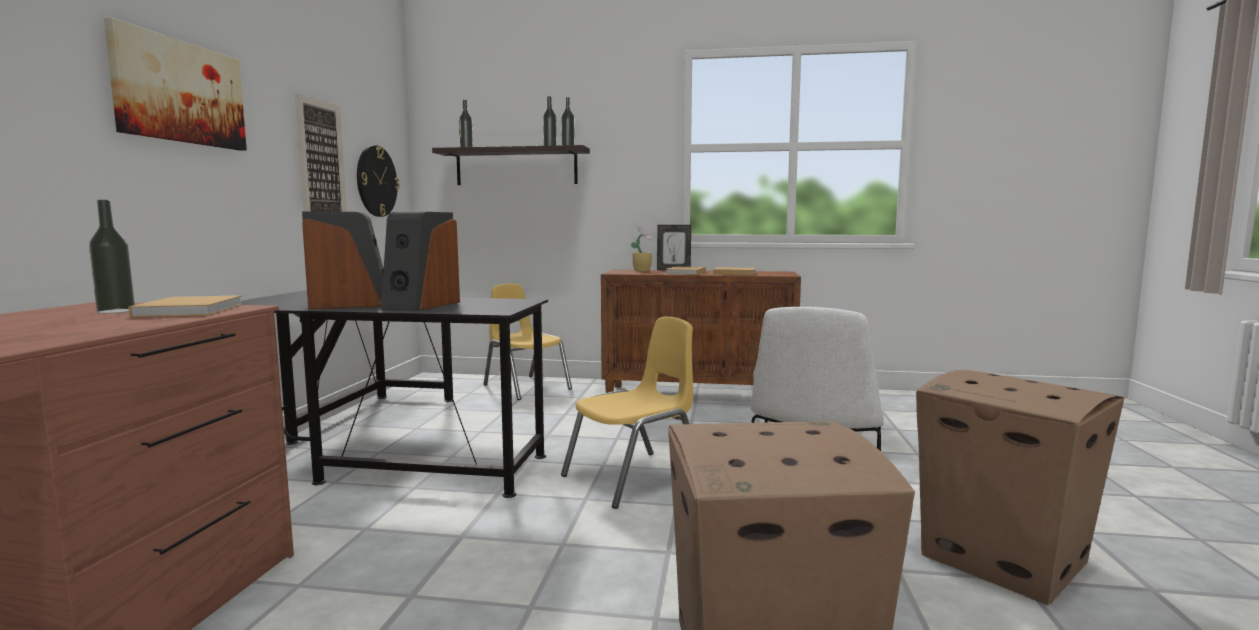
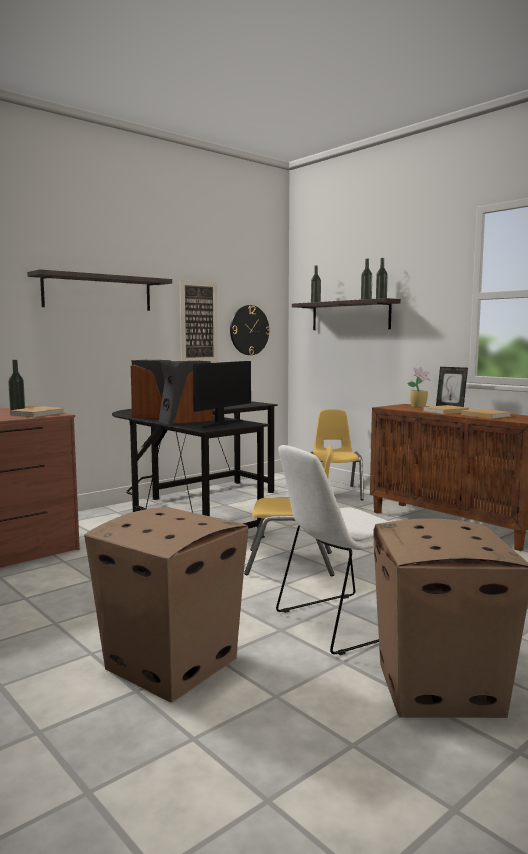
camera: 40 degrees right, 0 degrees up
(179, 92) = (98, 292): picture -> shelf
(489, 304) = (222, 424): none -> monitor

